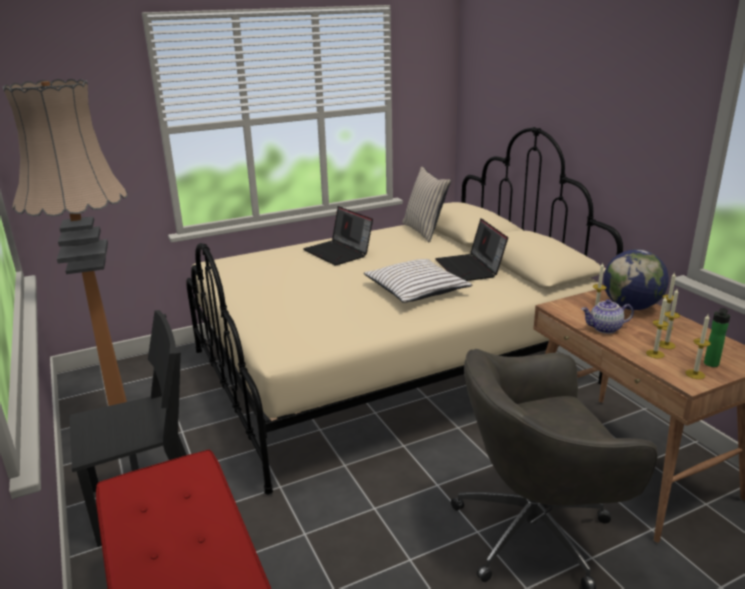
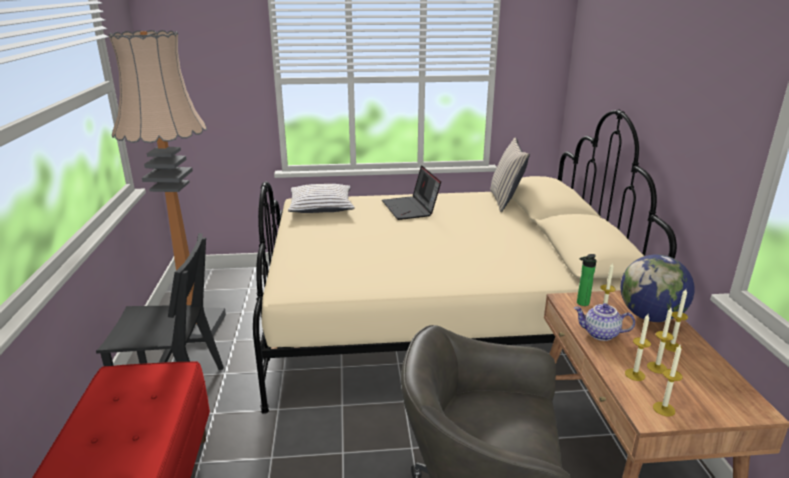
camera: 20 degrees right, 0 degrees up
(416, 290) = (451, 256): white pillow -> white pillow (321, 207)
(470, 268) = (520, 244): laptop -> none
(710, 364) = (692, 402): bottle -> bottle (581, 303)

